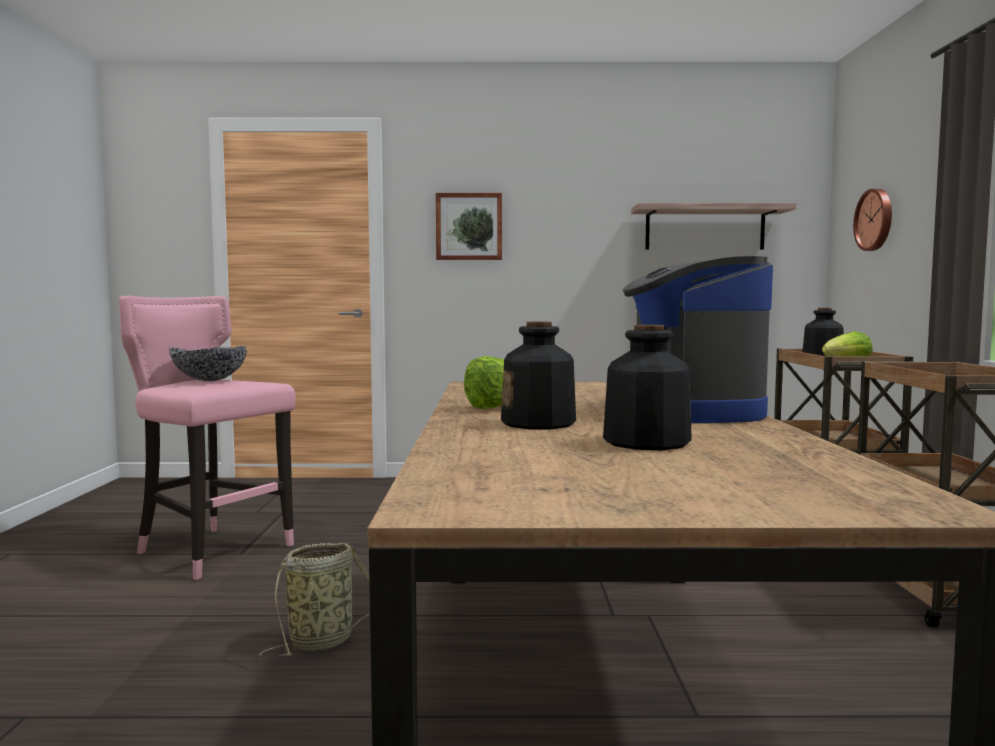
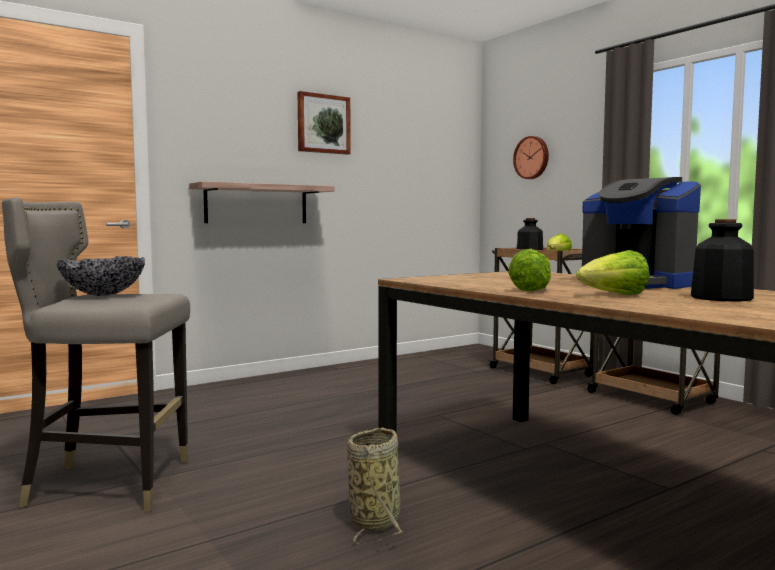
camera: 35 degrees left, 0 degrees up
(212, 551) = (108, 484): pink stool -> grey stool
(469, 227) = (231, 142): picture -> picture (323, 124)
(539, 423) = (614, 295): bottle -> lettuce
(704, 228) = (409, 157): shelf -> shelf (256, 204)

